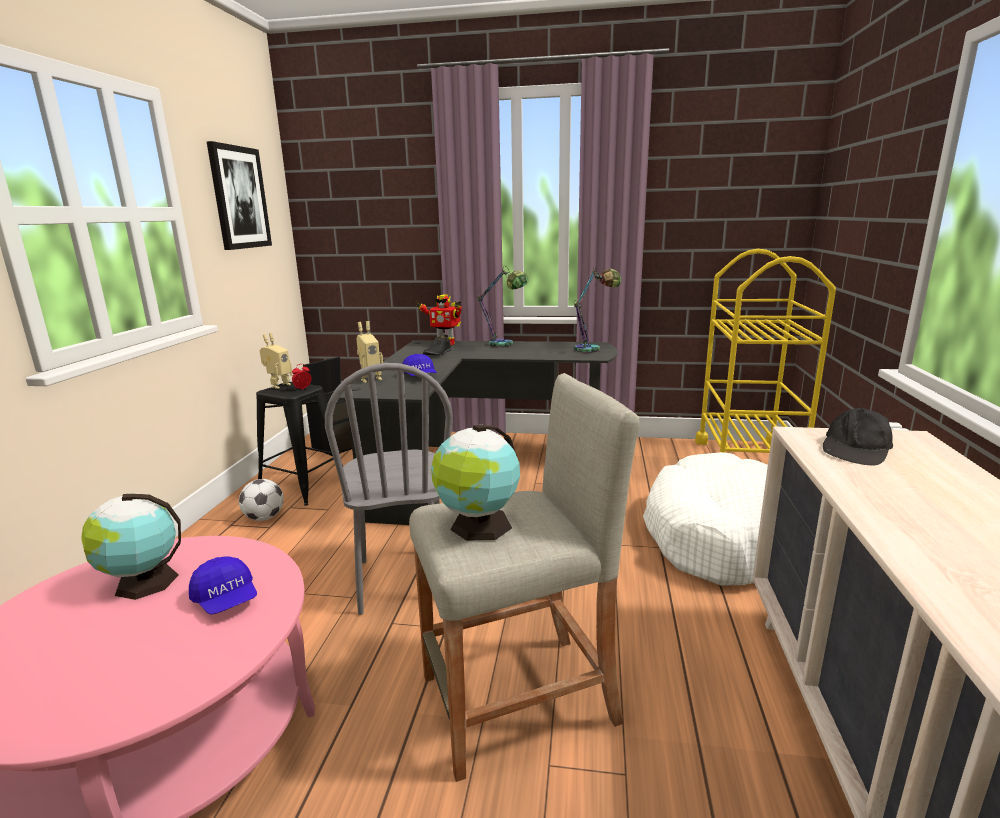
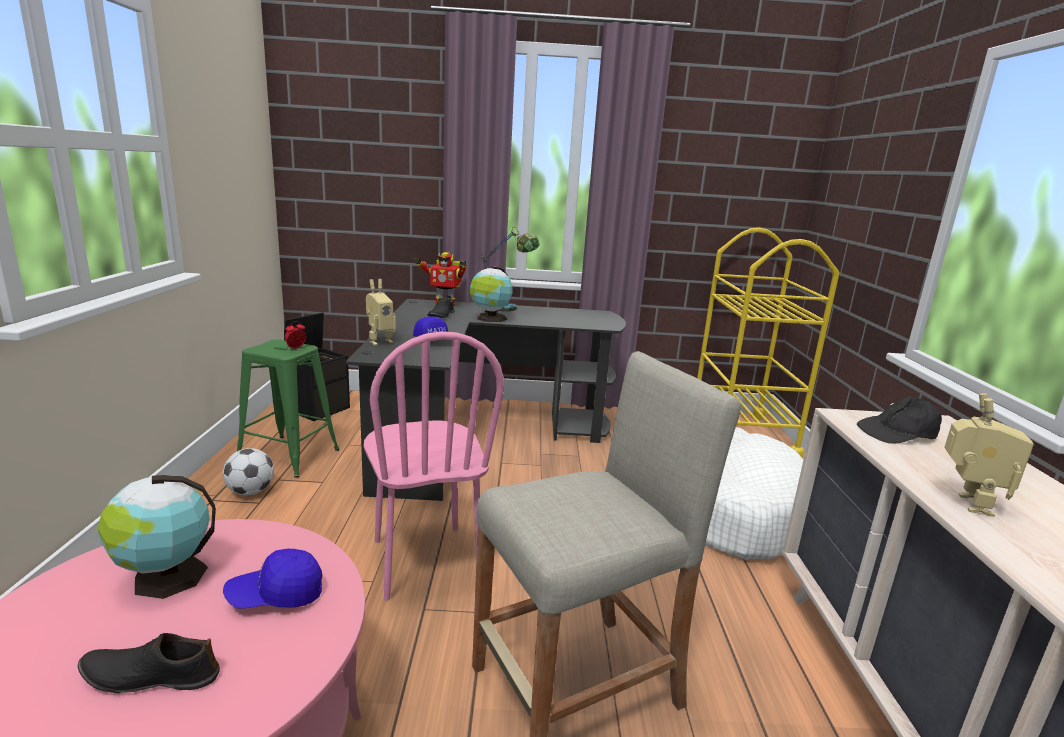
camera: 10 degrees left, 0 degrees up
(106, 660) = (151, 675): none -> black shoe
(226, 600) = (276, 596): blue cap -> blue cap turned 120 degrees clockwise
(239, 198) = (224, 130): picture -> none
(278, 385) = (266, 343): toy robot -> toy robot (967, 503)
(303, 487) = (288, 456): black stool -> green stool
(403, 580) = (425, 561): grey chair -> pink chair
(478, 526) = (564, 511): globe -> globe (490, 318)
(593, 349) = (601, 317): table lamp -> none
(855, 448) = (898, 432): black cap -> black cap turned 45 degrees clockwise

